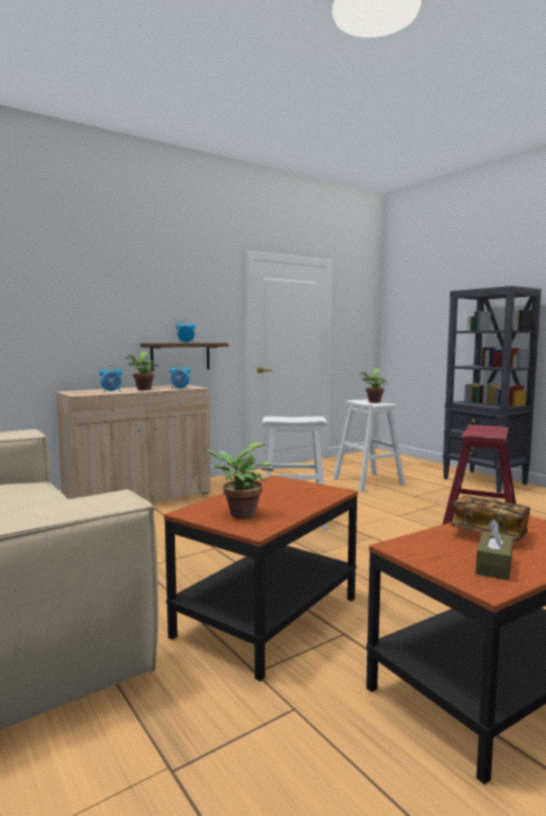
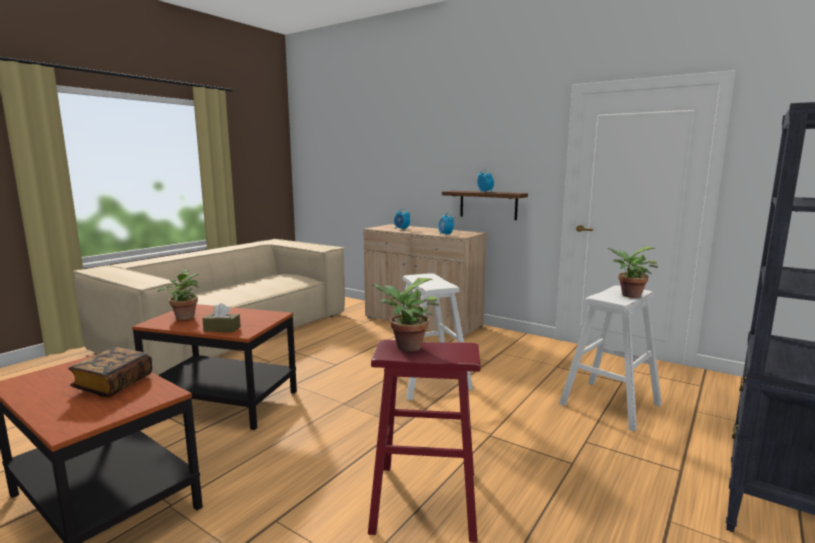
camera: 70 degrees right, 5 degrees up
(143, 389) = (424, 231): potted plant -> potted plant (405, 347)
(494, 566) = (45, 385): brown tissue box -> brown tissue box (222, 329)

